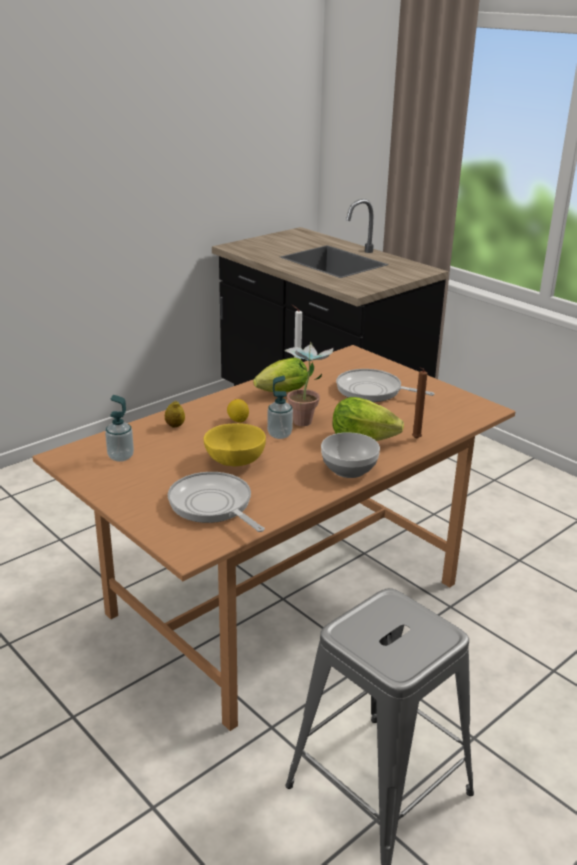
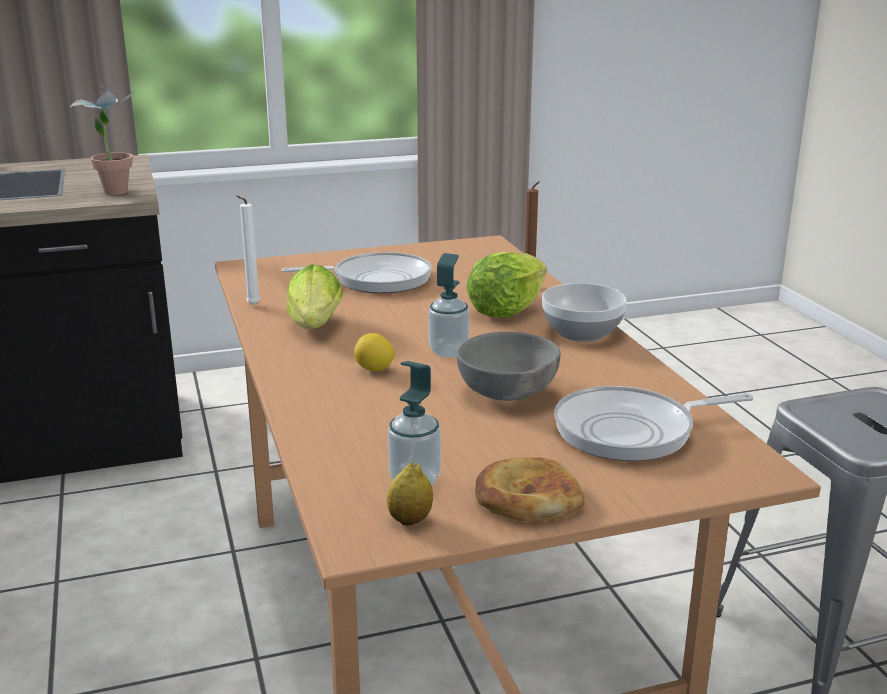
camera: 65 degrees left, 5 degrees down
(119, 487) = (527, 497): none -> bread
(175, 426) = (343, 418): lemon -> lemon (410, 520)
(233, 462) = (508, 395): yellow bowl -> grey bowl
(307, 419) = (418, 328): potted plant -> potted plant (114, 190)
(372, 391) = (376, 279): frying pan -> frying pan turned 150 degrees counterclockwise

